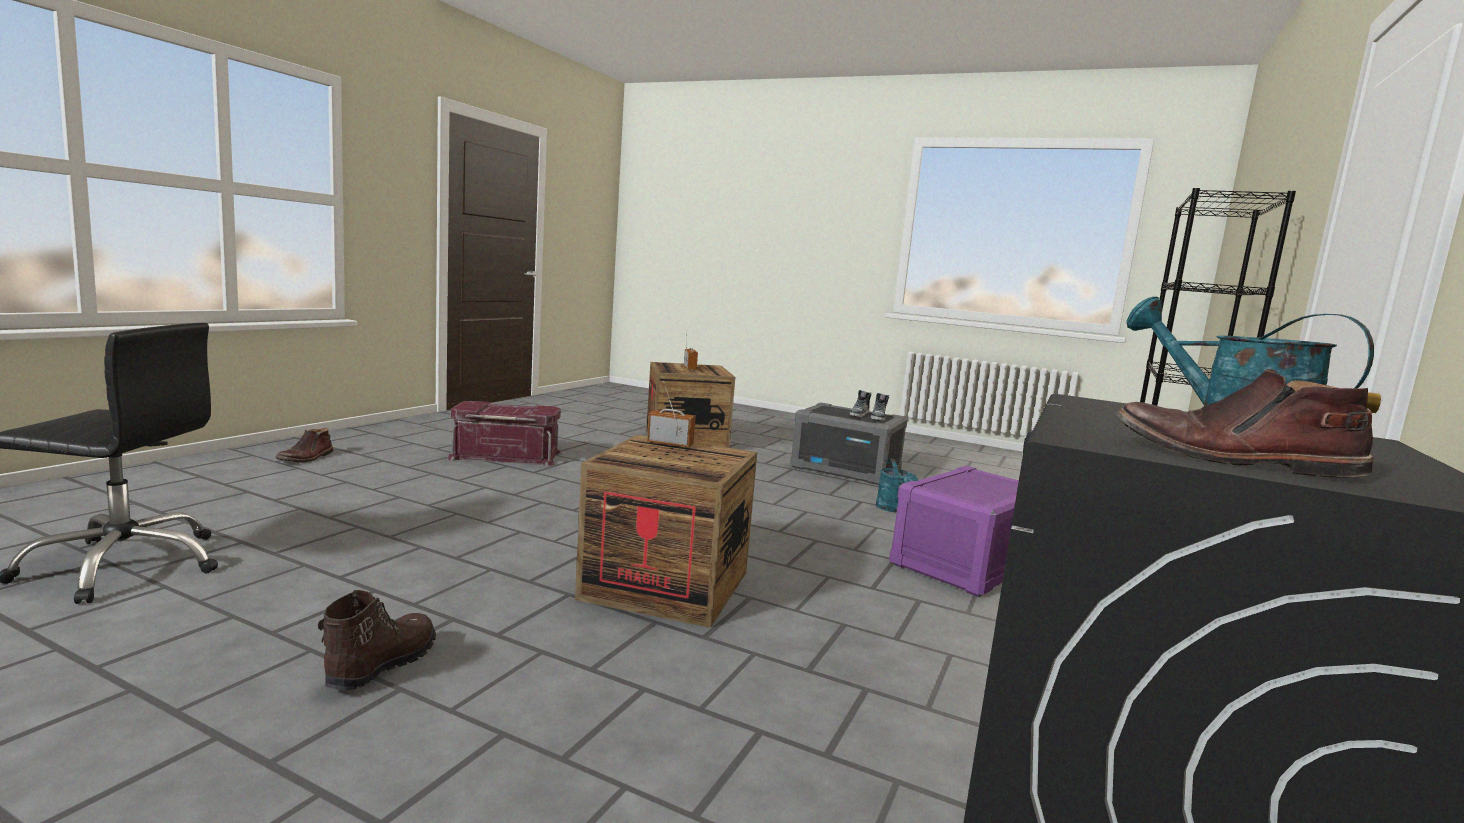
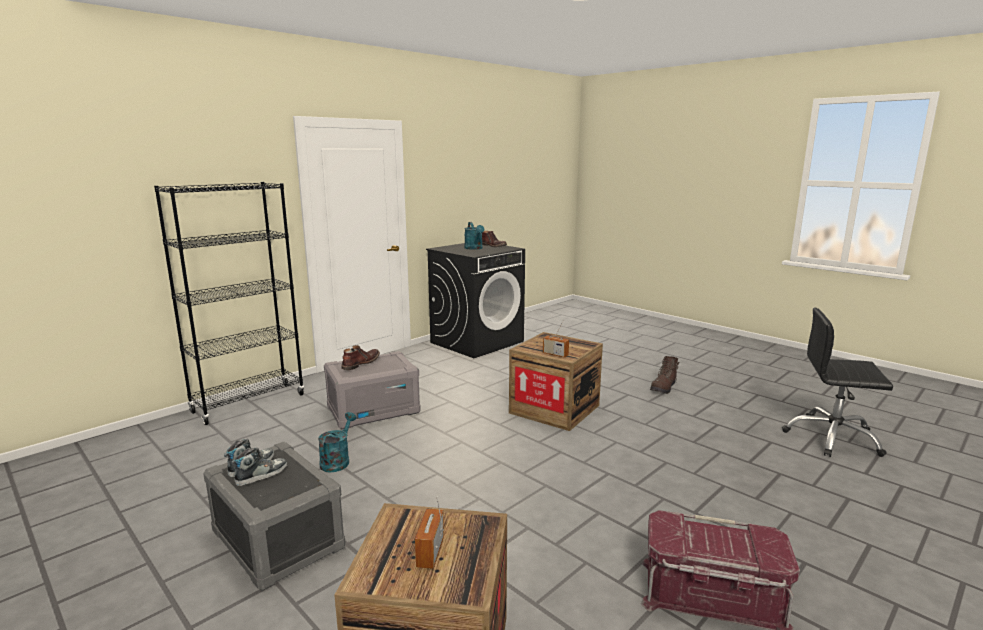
camera: 160 degrees left, 5 degrees up
(306, 458) = (942, 591): brown boot -> brown boot (360, 363)
(966, 564) = (373, 410): purple storage box -> grey storage box

